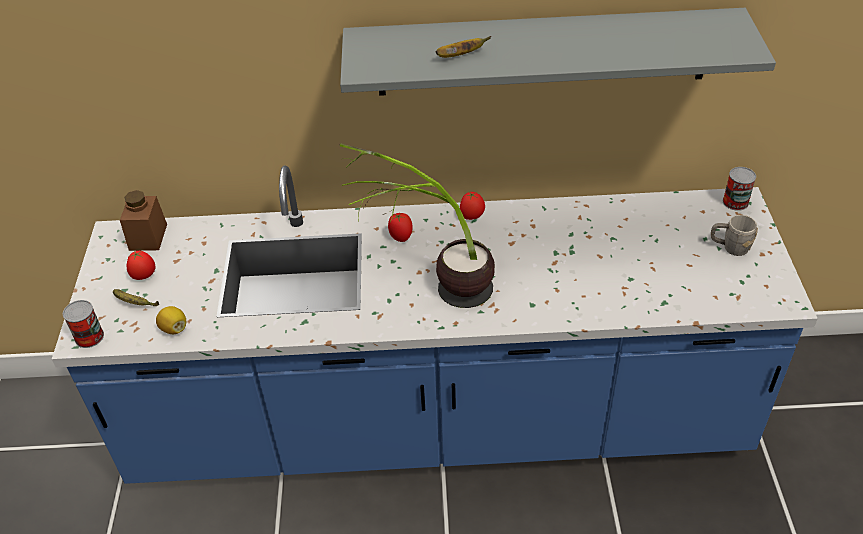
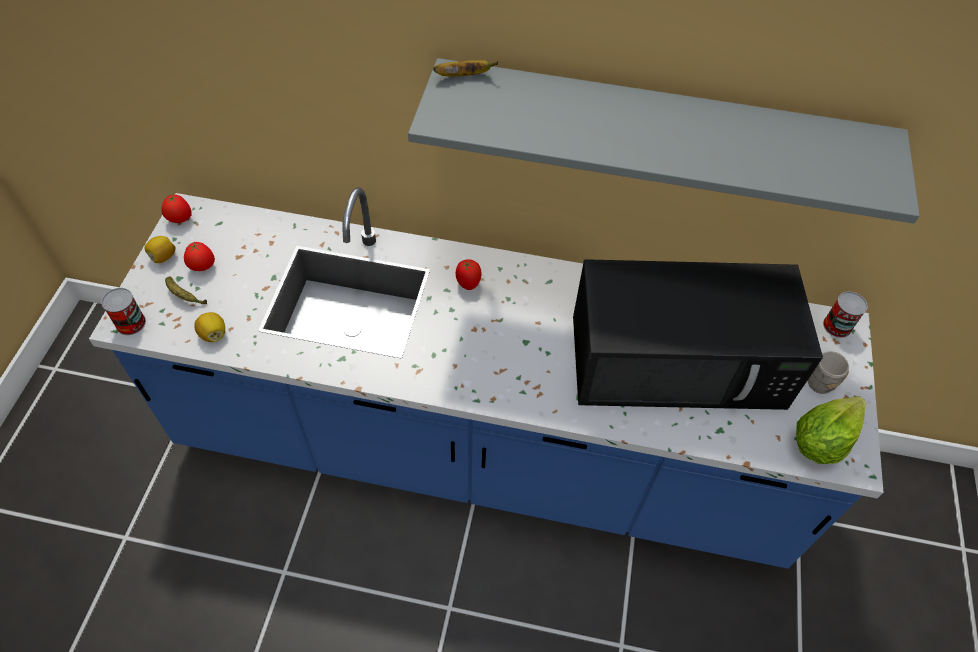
camera: 10 degrees right, 10 degrees up
(102, 276) = (163, 257): none -> lemon
(148, 237) = (219, 223): brown jar -> none
(431, 289) = (480, 353): potted plant -> none
(460, 55) = (553, 124): banana -> banana (464, 76)
(472, 217) = (548, 277): tomato -> tomato (180, 219)
(611, 257) = (680, 360): none -> black microwave
(752, 291) = (820, 441): none -> lettuce

